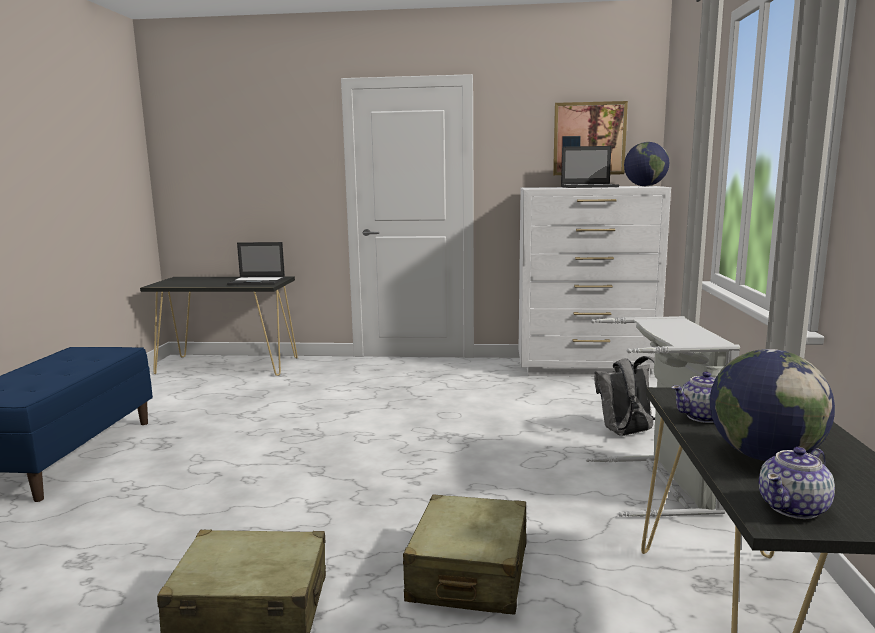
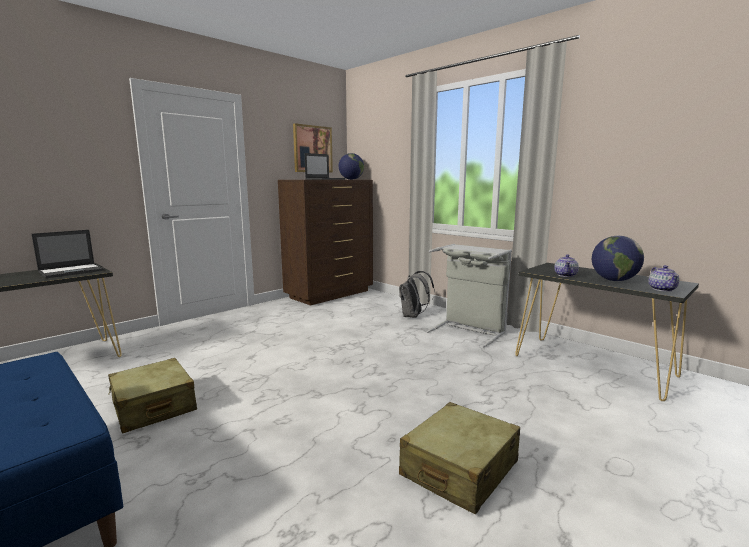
camera: 50 degrees left, 0 degrees up
(469, 573) = (491, 394): beige suitcase -> beige suitcase (153, 407)
(586, 368) = (330, 294): white dresser -> brown dresser

